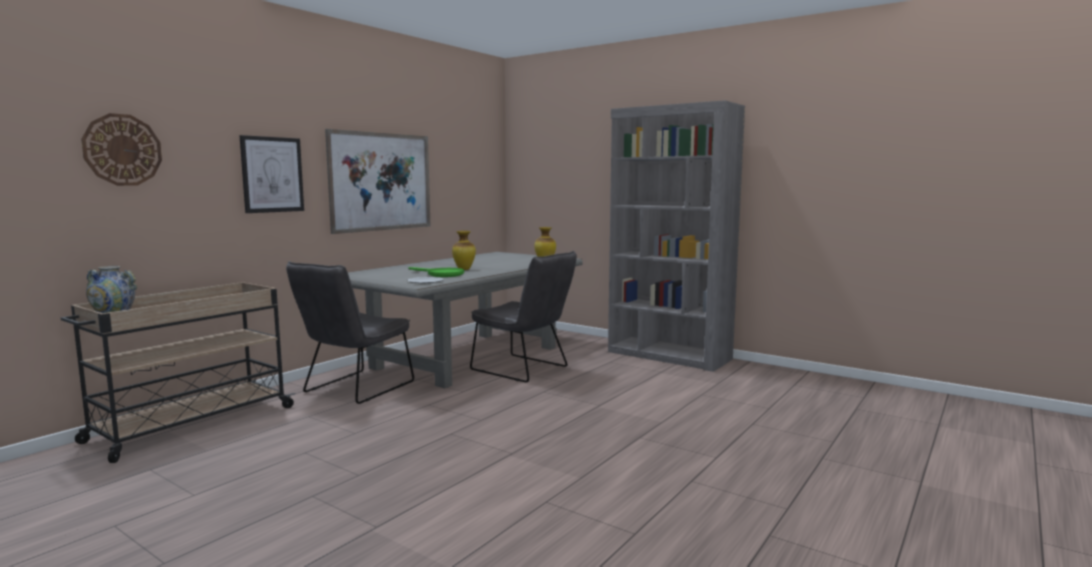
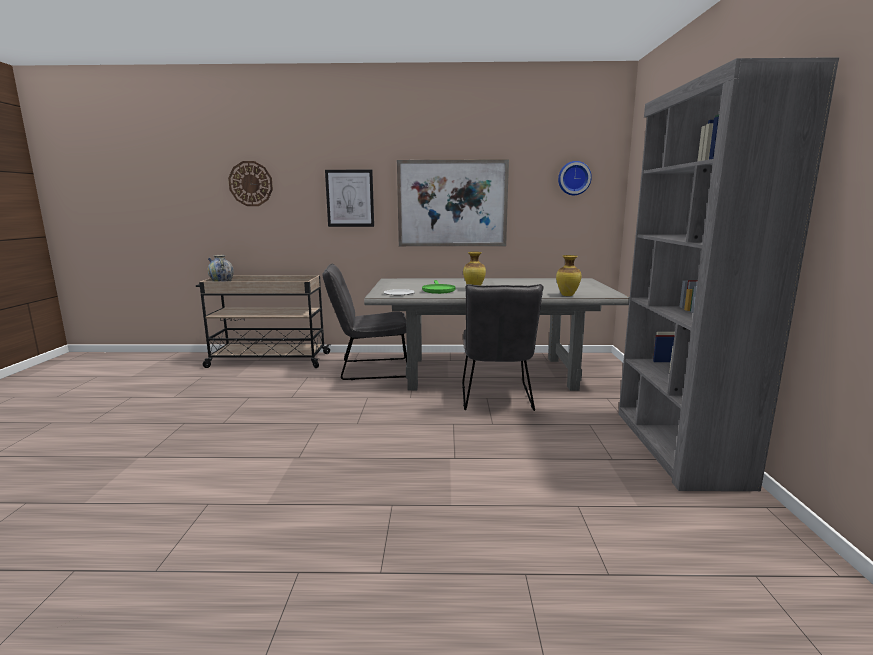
camera: 55 degrees right, 5 degrees up
(473, 157) = (574, 178): none -> wall clock

